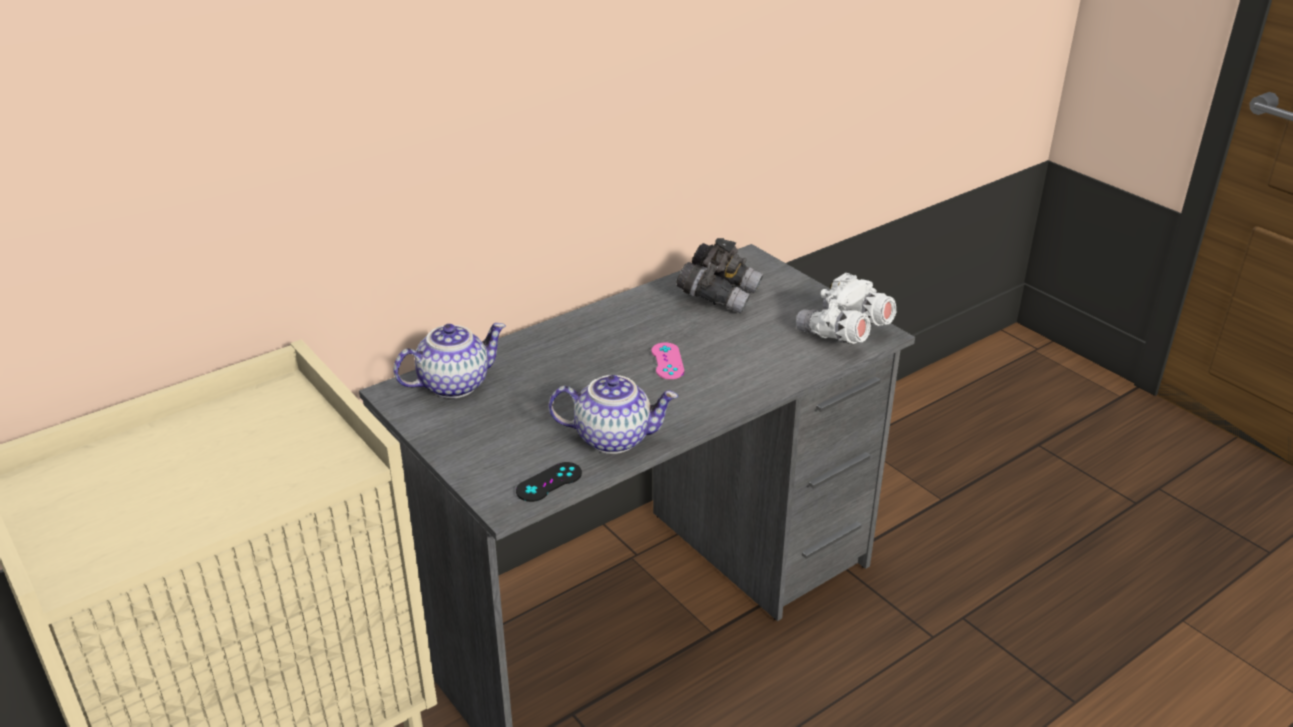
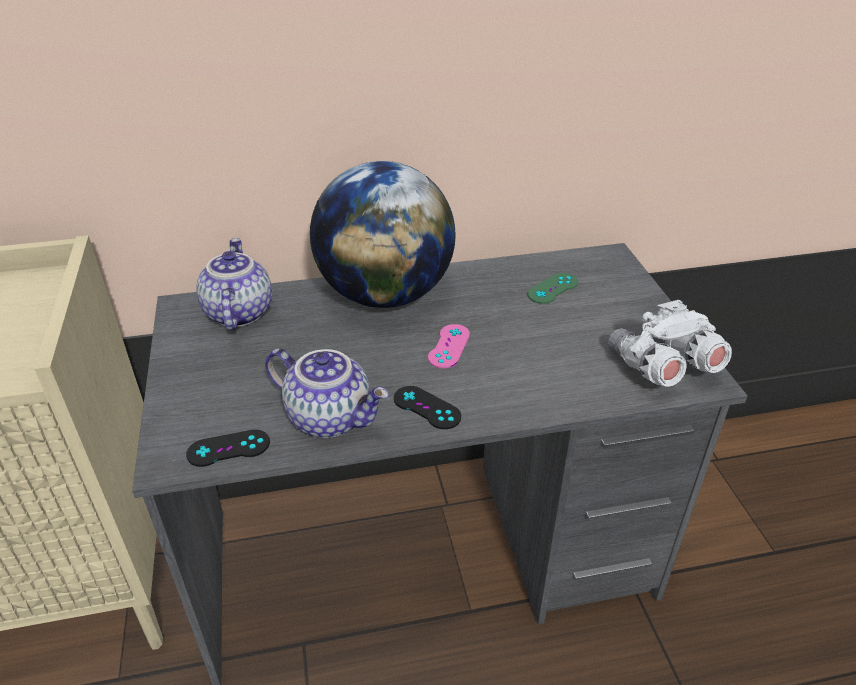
camera: 25 degrees right, 5 degrees up
(454, 384) = (237, 313): teapot -> teapot turned 90 degrees counterclockwise
(578, 335) = (385, 294): none -> globe
(686, 409) = (427, 407): none -> black game controller
(719, 295) = (553, 288): grey binoculars -> green game controller

